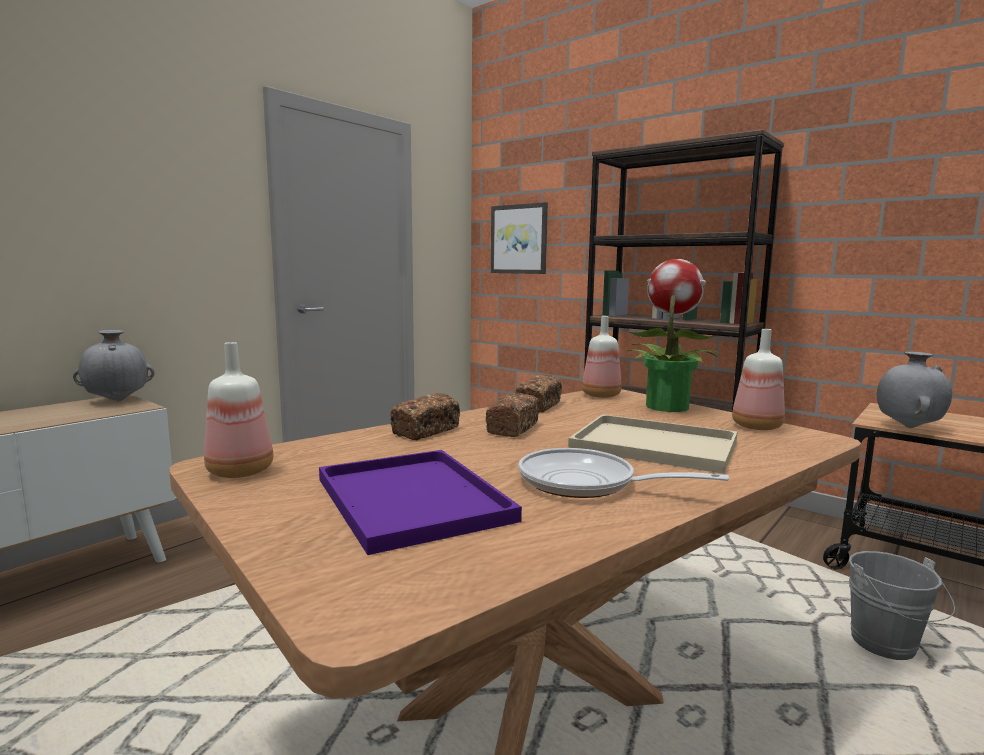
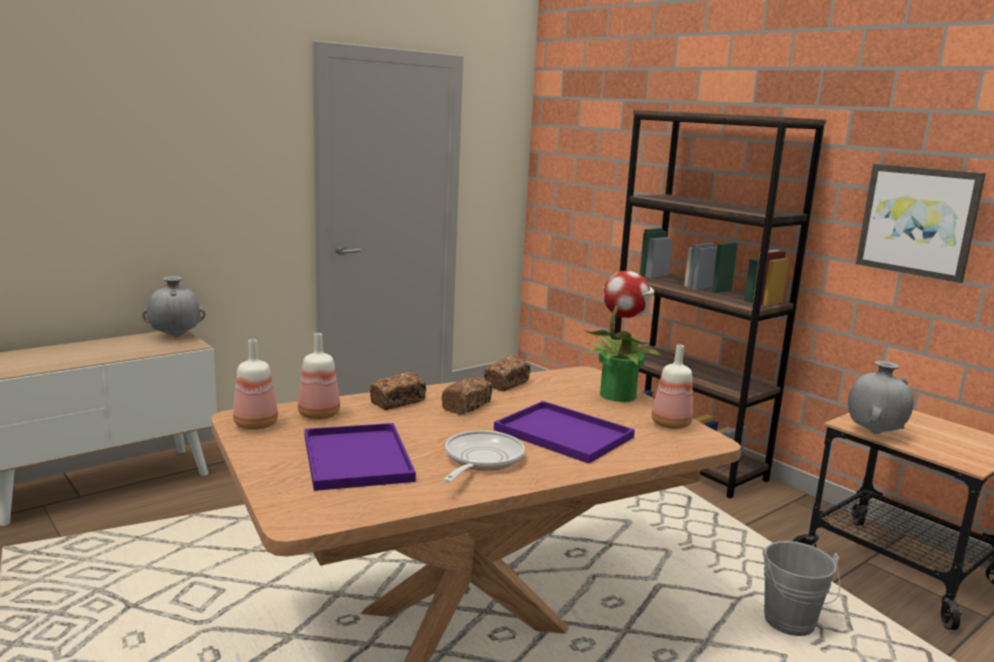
camera: 10 degrees right, 5 degrees up
(519, 239) = (574, 177): picture -> picture (918, 221)
(586, 484) = (480, 460): frying pan -> frying pan turned 75 degrees clockwise
(600, 395) = (571, 376): bottle -> bottle (318, 414)
(658, 445) = (566, 434): beige tray -> purple tray

